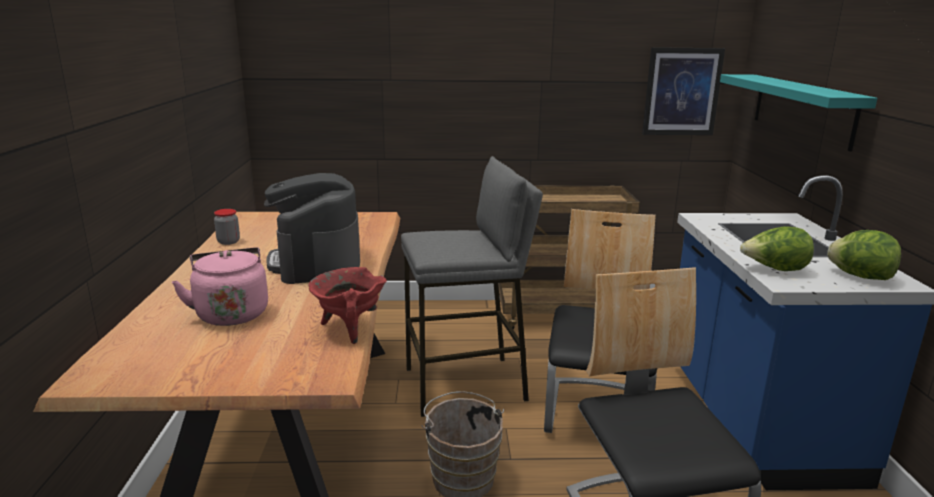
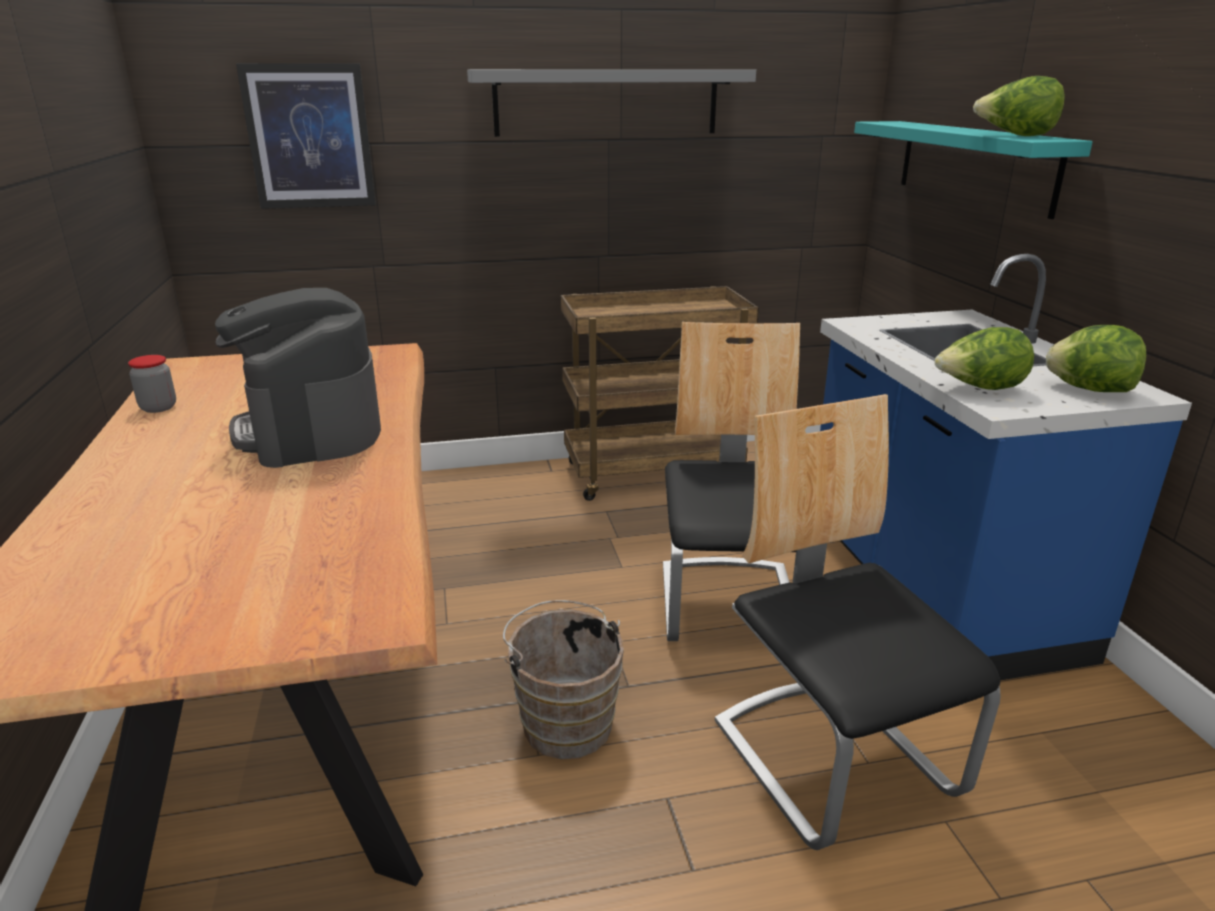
camera: 10 degrees left, 5 degrees up
(231, 313) = (187, 525): pink kettle -> none
(349, 329) = (390, 532): red cooking pot -> none
(466, 385) = (544, 585): grey stool -> none
(541, 57) = (607, 102): none -> grey shelf
(682, 92) = (801, 149): picture -> picture (309, 137)
(823, 91) = (1015, 136): none -> lettuce

